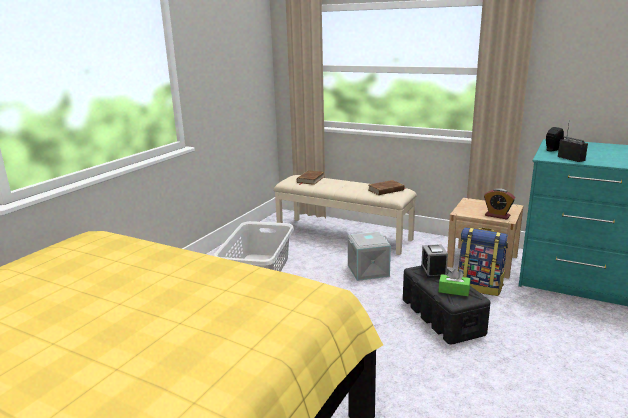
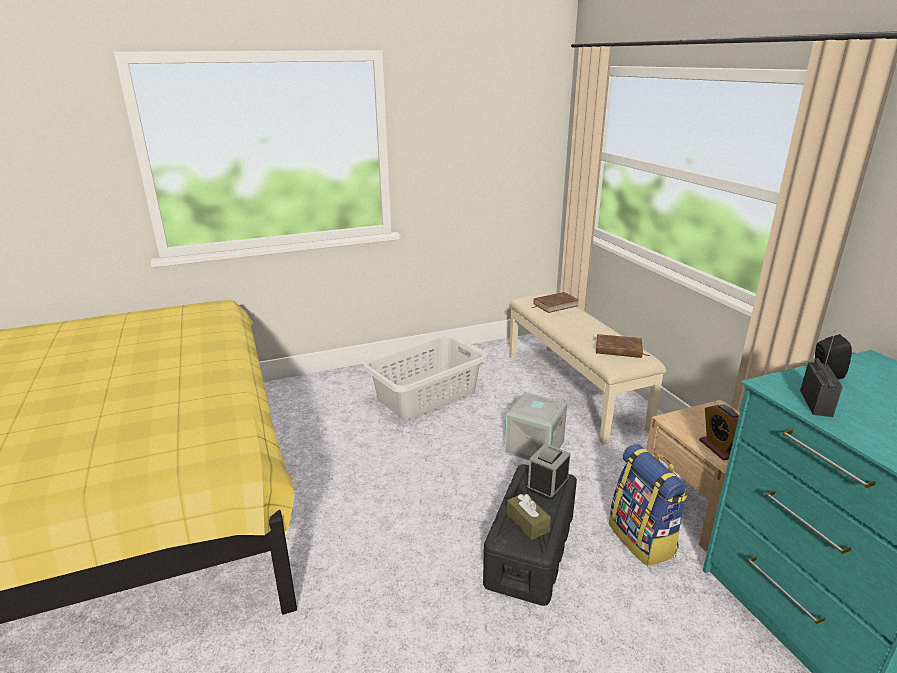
camera: 40 degrees right, 5 degrees up
(454, 290) = (527, 522): green tissue box -> brown tissue box

